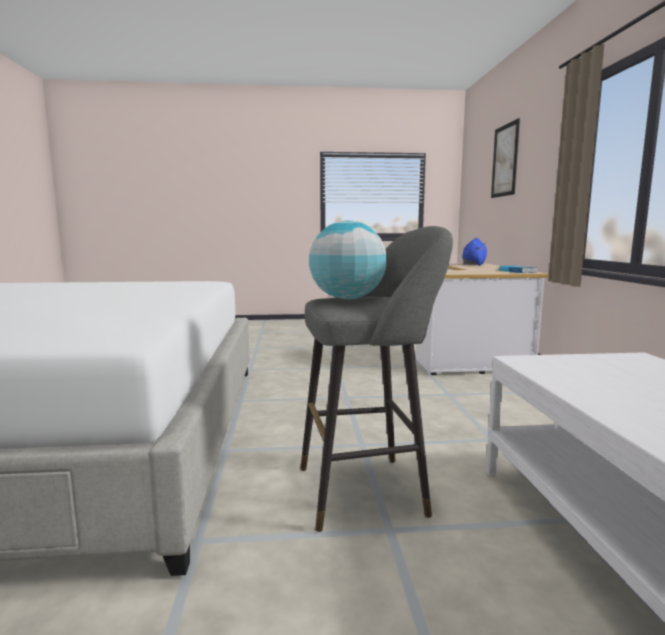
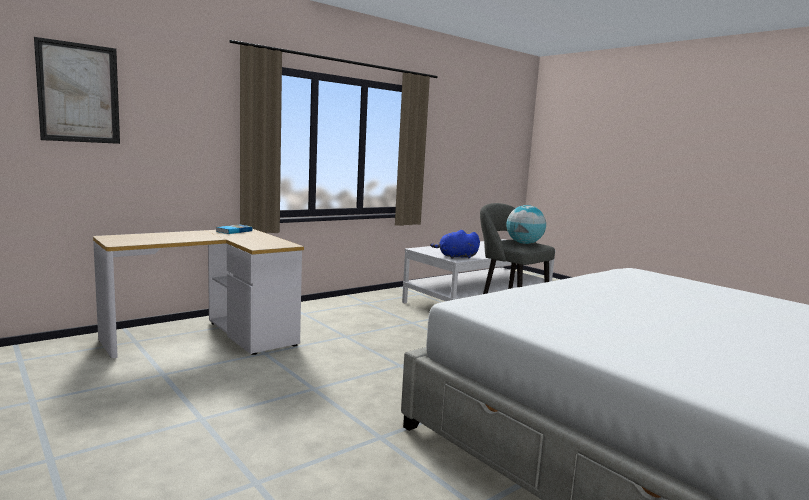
camera: 125 degrees left, 0 degrees up
(474, 264) = (135, 238): blue plush toy -> blue plush toy (456, 257)

